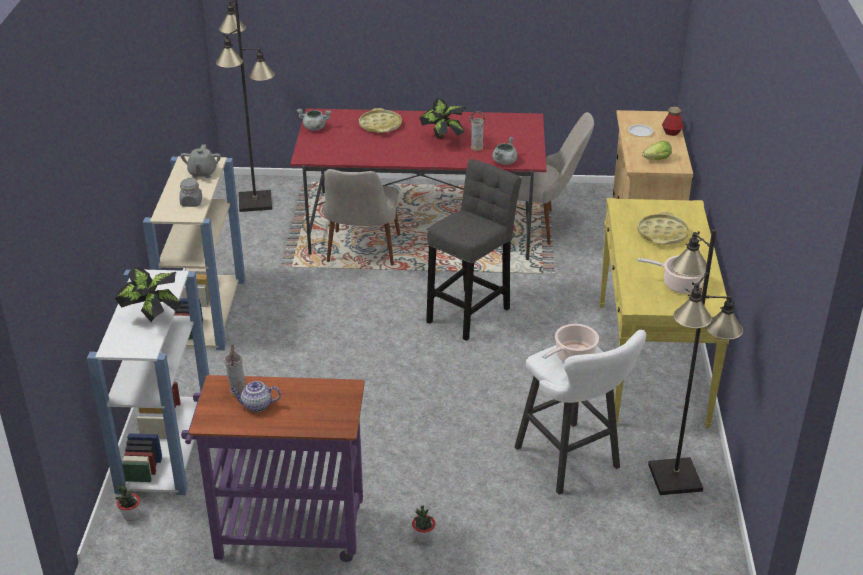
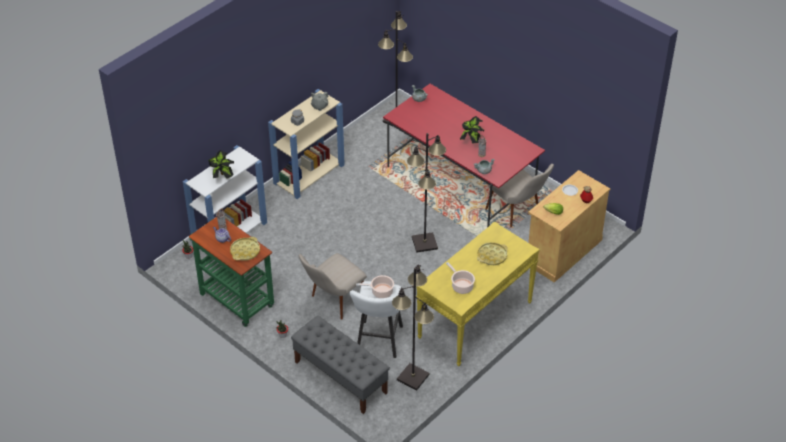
camera: 40 degrees right, 10 degrees up
(287, 532) = (235, 300): purple cart -> green cart
(362, 256) = (411, 182): beige chair -> beige chair (333, 302)
(380, 125) = (452, 114): yellow tray -> yellow tray (245, 251)
(471, 312) = (425, 243): grey stool -> black floor lamp
(582, 541) = (340, 377): none -> grey bench

